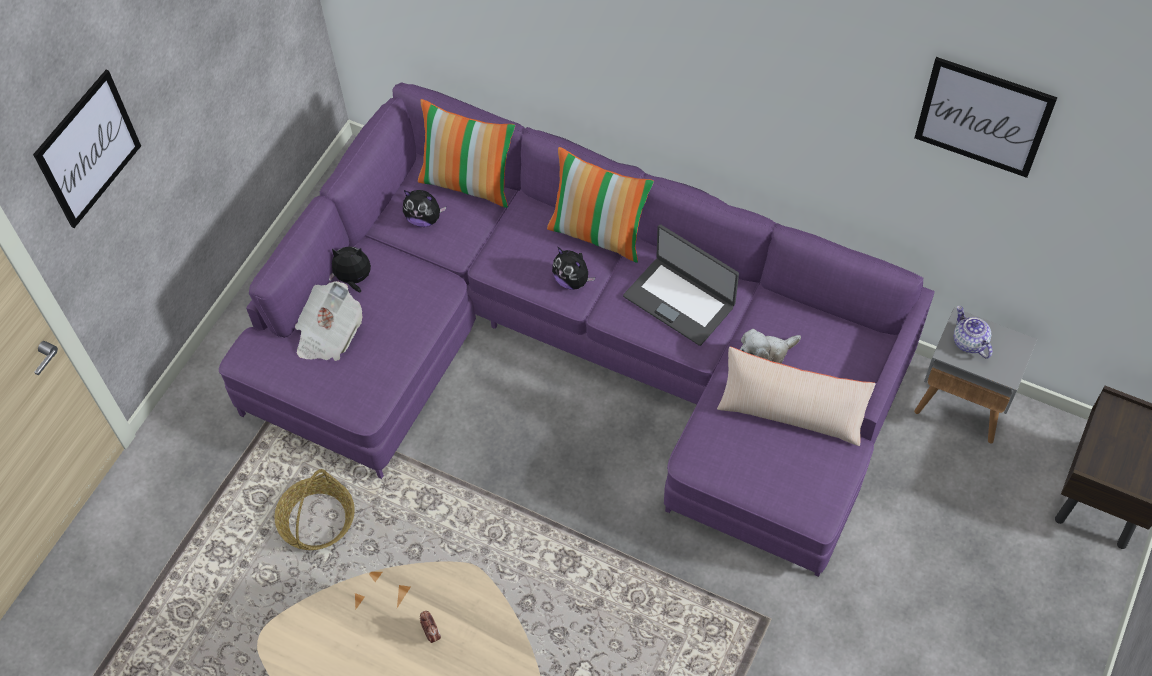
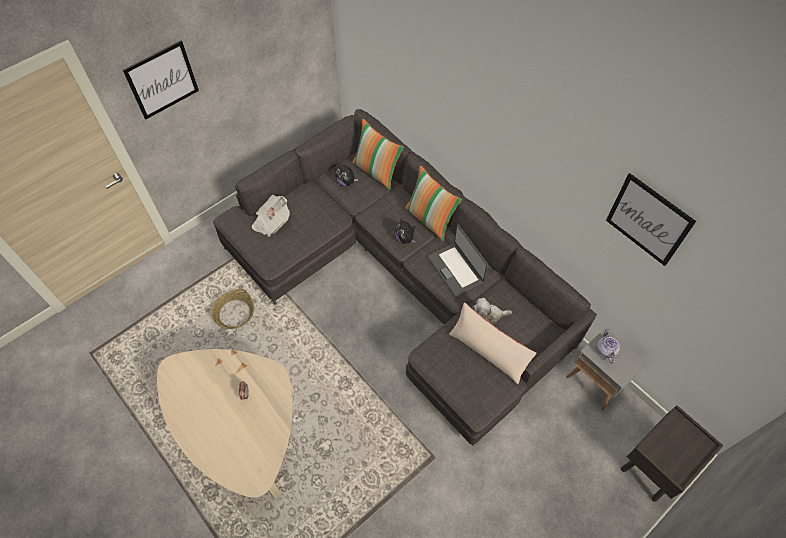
camera: 20 degrees right, 0 degrees up
(353, 279) = (297, 199): plush toy -> none
(577, 351) = (401, 277): purple sofa -> grey sofa

